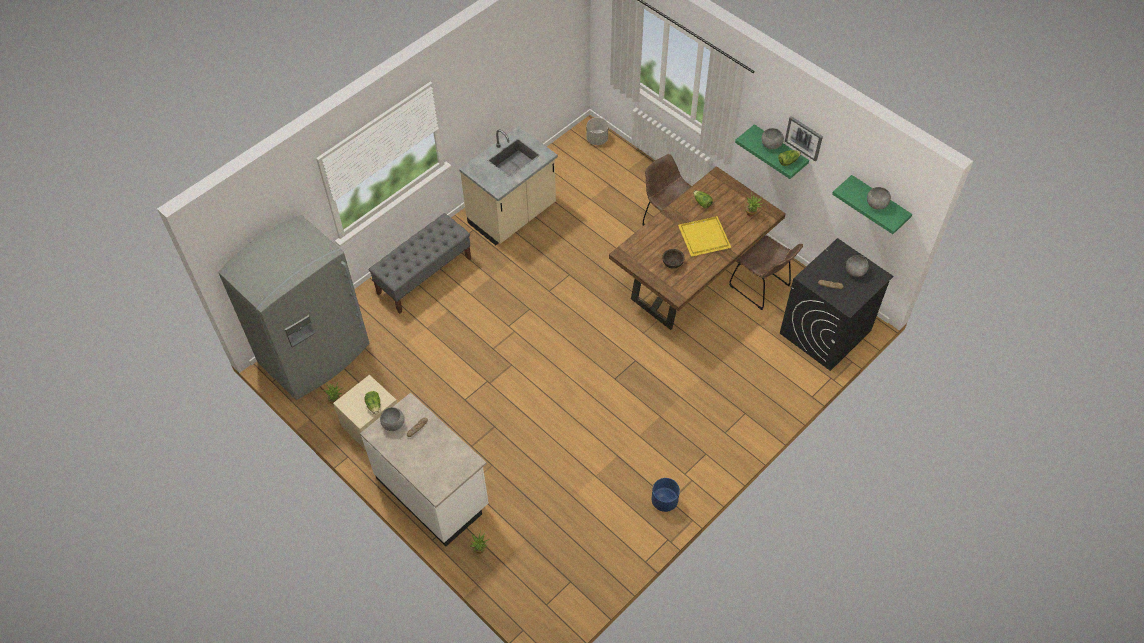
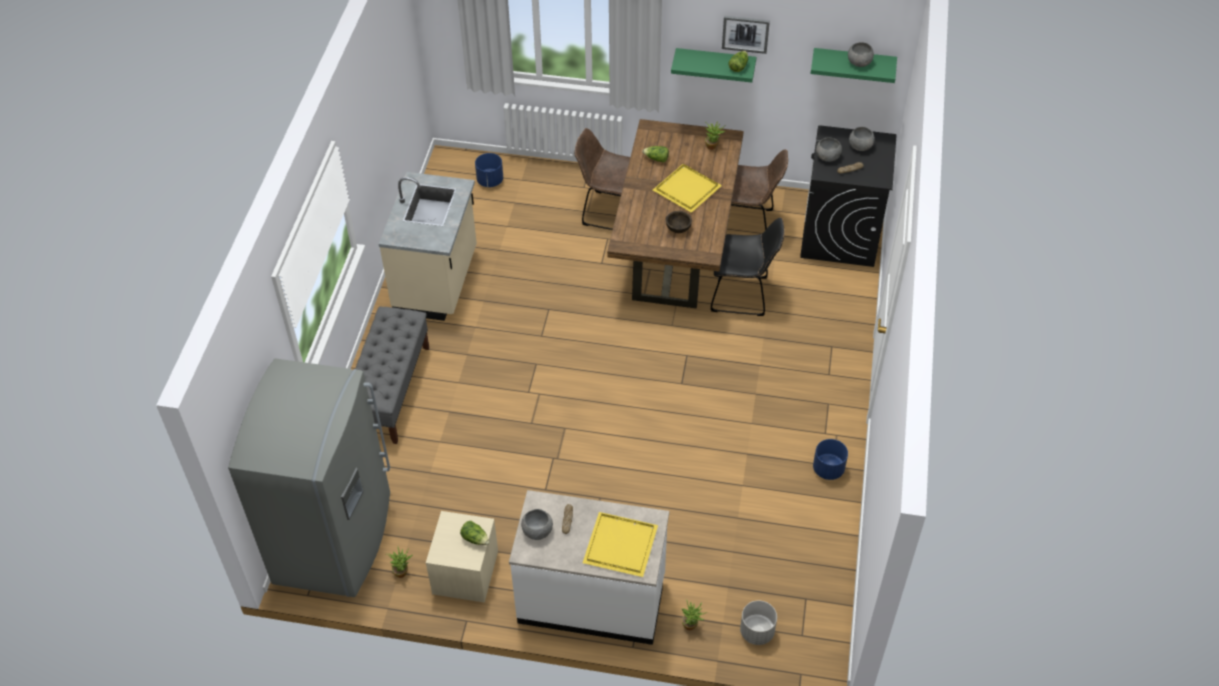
camera: 35 degrees left, 5 degrees down
(437, 466) = (622, 544): none -> yellow tray
(597, 139) = (463, 165): grey planter -> grey planter (756, 632)
(606, 160) = (490, 181): none -> blue planter
(713, 338) = (743, 295): none -> black chair
(771, 144) = (709, 58): grey bowl -> grey bowl (828, 157)

